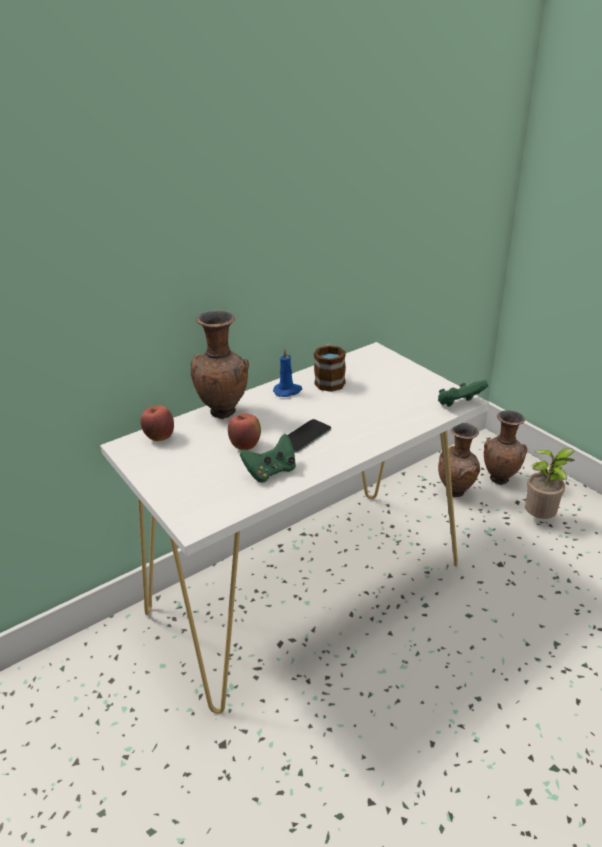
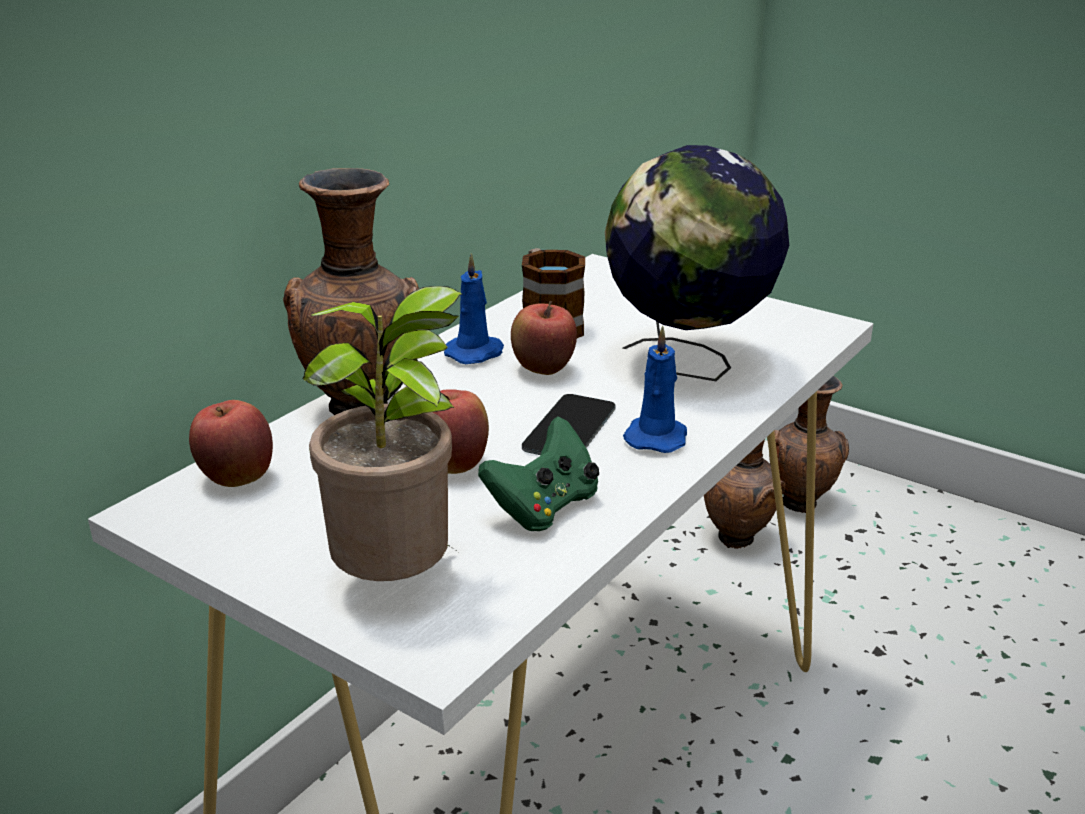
camera: 20 degrees left, 5 degrees down
(311, 405) = (543, 371): none -> apple
(340, 447) = (656, 437): none -> blue candle
(379, 412) = (687, 365): none -> globe
(459, 404) = (825, 333): green game controller -> none
(540, 518) = (901, 557): potted plant -> potted plant (401, 584)

